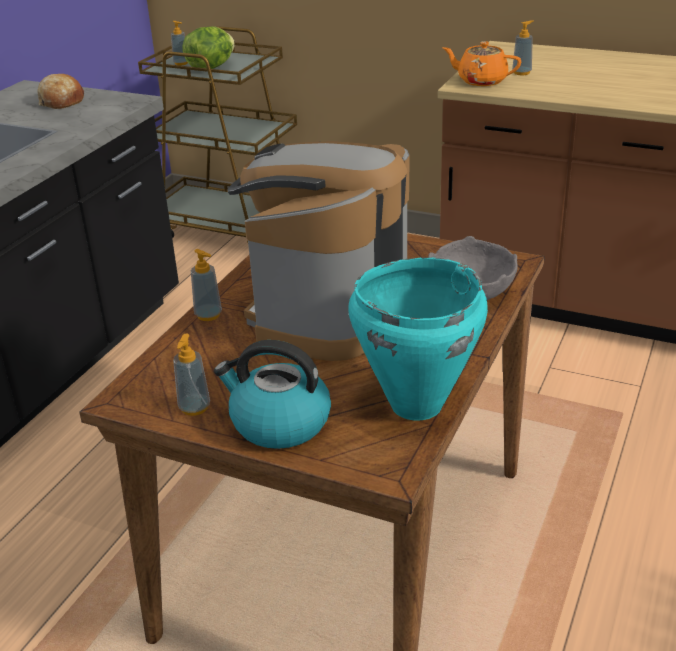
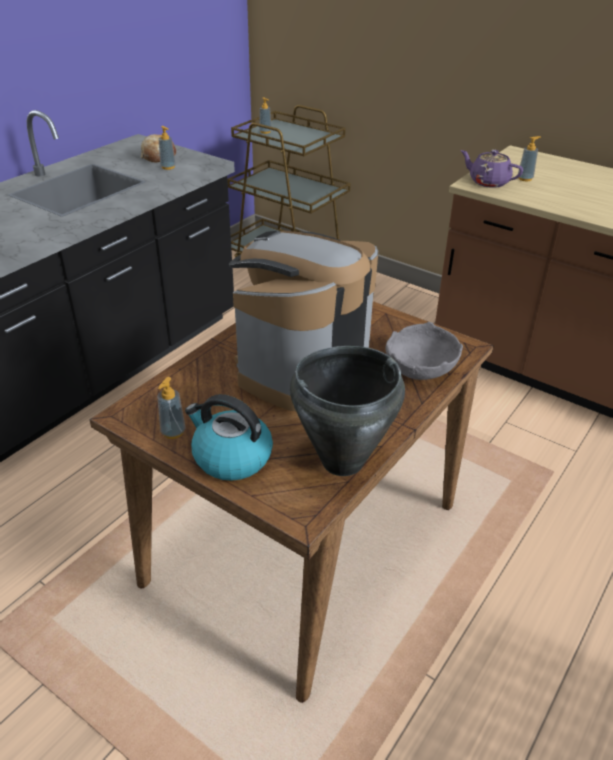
camera: 10 degrees right, 5 degrees up
(208, 315) = (211, 354): soap dispenser -> soap dispenser (168, 167)
(211, 67) = (286, 138): lettuce -> none
(415, 404) = (341, 461): turquoise cooking pot -> black cooking pot
(481, 81) = (488, 182): orange teapot -> purple teapot

